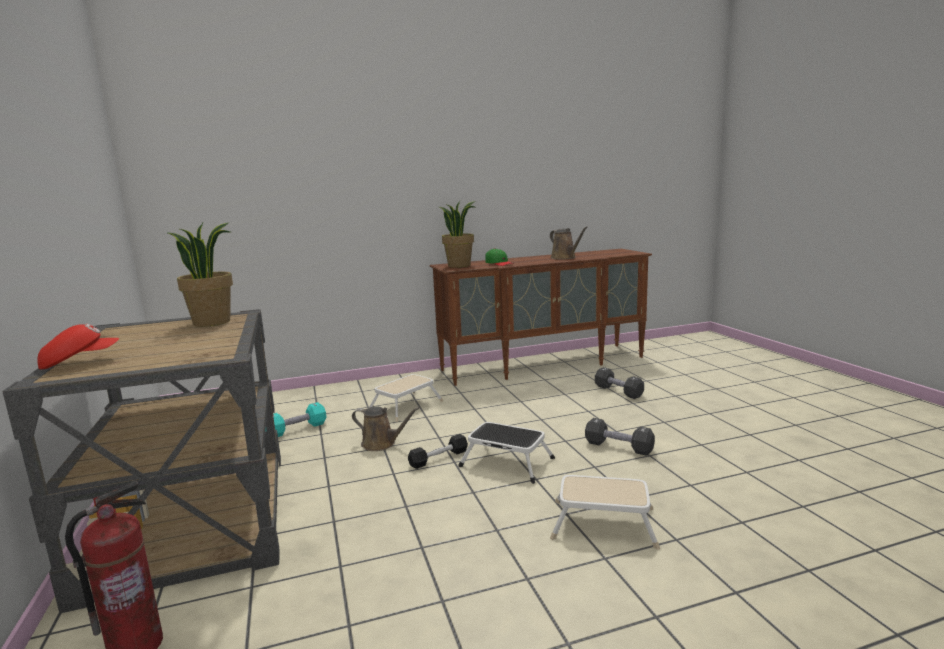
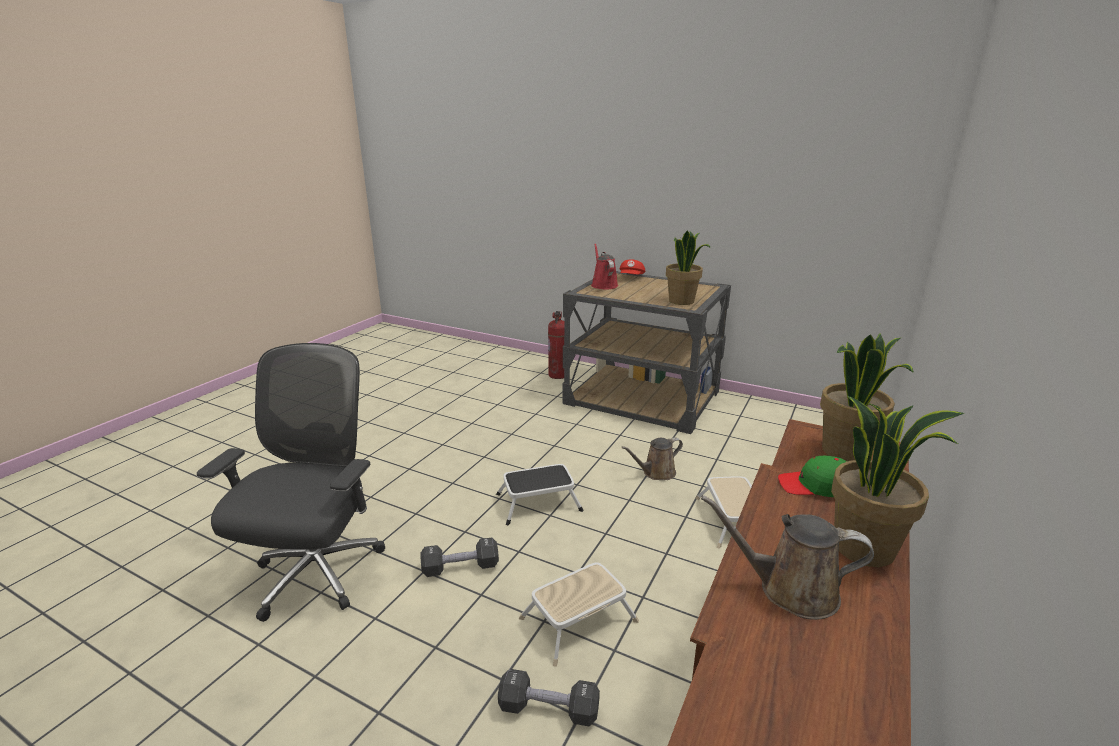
camera: 135 degrees right, 10 degrees up
(159, 359) = (603, 285): none -> red watering can
(297, 429) = (742, 453): turquoise dumbbell -> none
(439, 458) = (592, 482): black dumbbell -> none
(523, 258) = (864, 547): none -> potted plant
(603, 523) = (423, 487): beige step ladder -> beige step ladder (579, 620)
(749, 485) = (318, 573): none -> office chair

